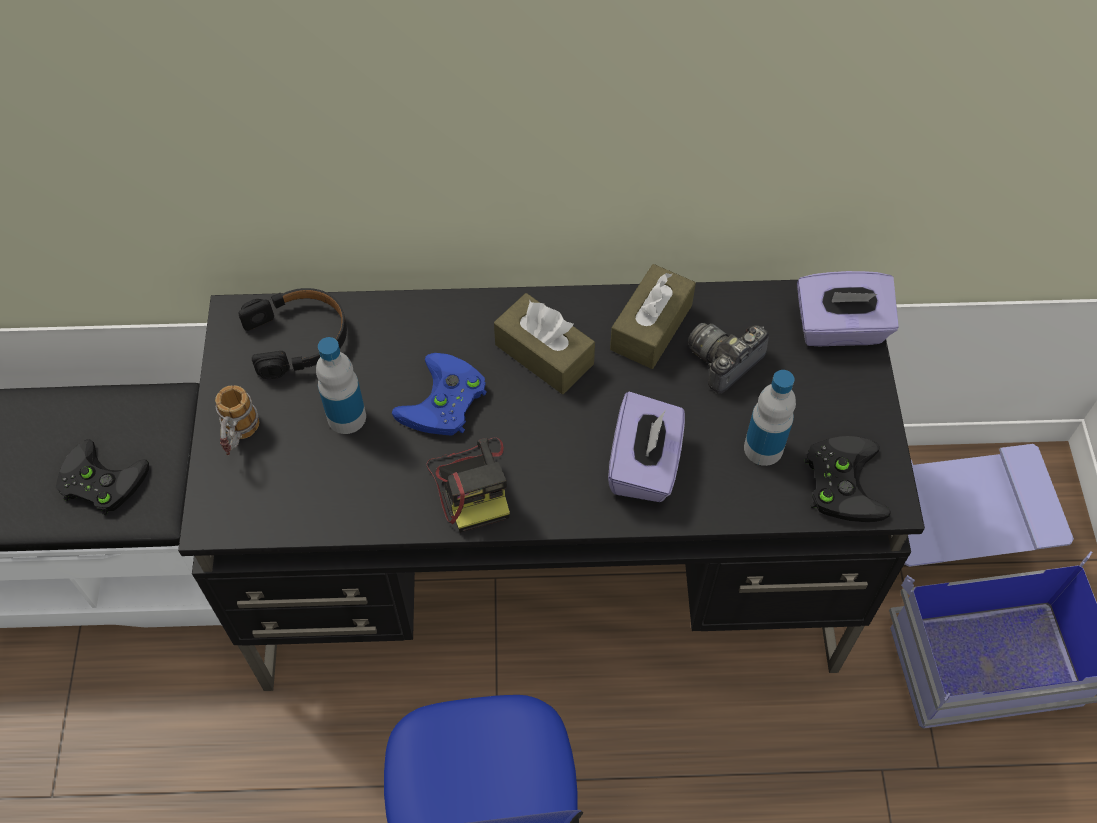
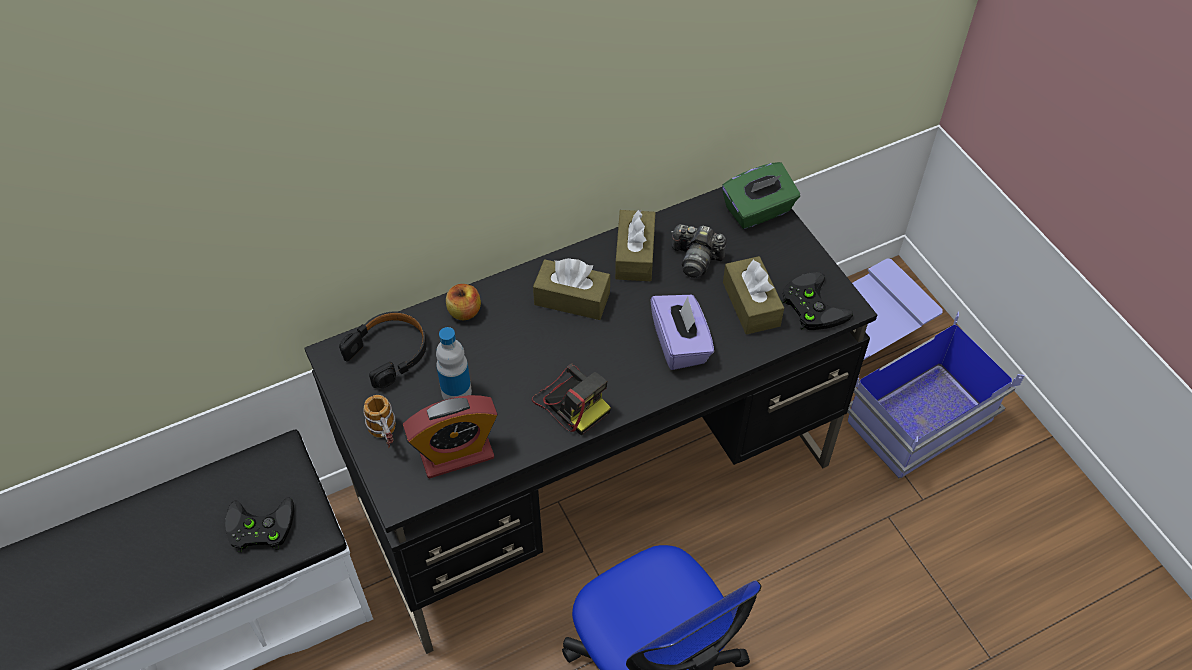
camera: 25 degrees left, 5 degrees down
(305, 493) = (456, 453): none -> alarm clock
(410, 322) = (464, 312): none -> apple
(444, 403) = (521, 356): blue game controller -> none
(725, 362) = (696, 259): camera -> camera turned 90 degrees counterclockwise
(763, 448) = (751, 304): bottle -> brown tissue box
(840, 328) = (758, 211): purple tissue box -> green tissue box

